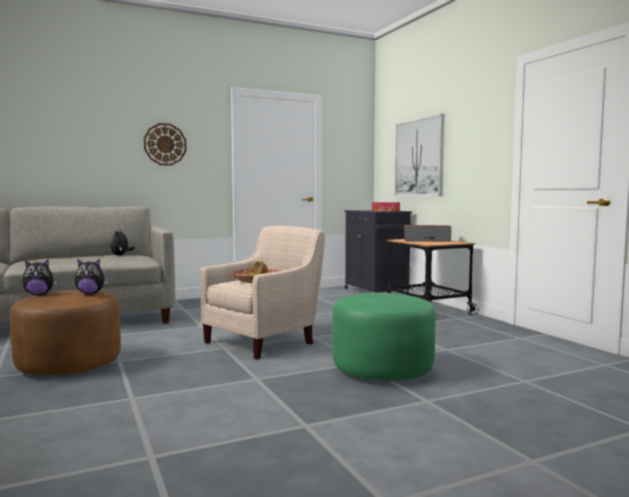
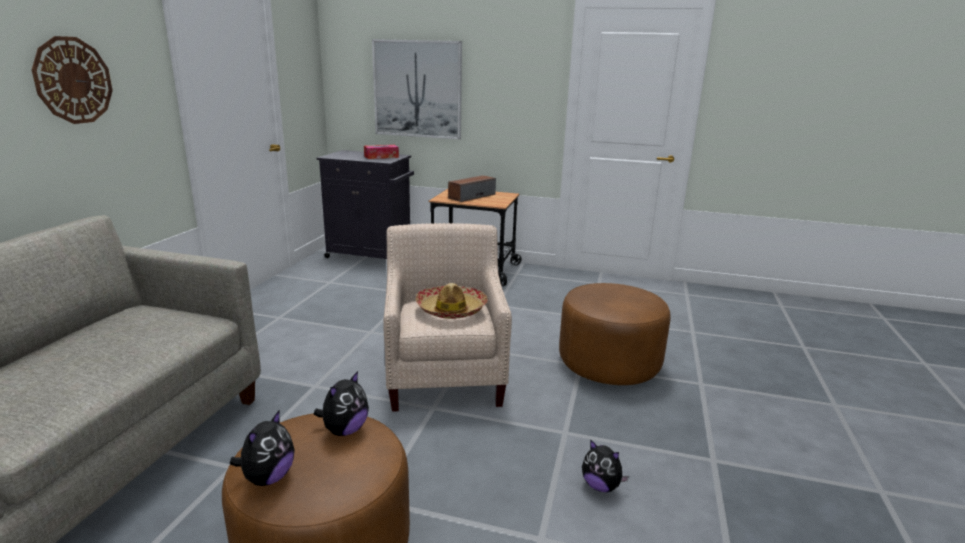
camera: 50 degrees left, 15 degrees up
(120, 255) = (130, 324): plush toy -> plush toy (601, 486)
(383, 369) = (609, 363): green ottoman -> brown ottoman

